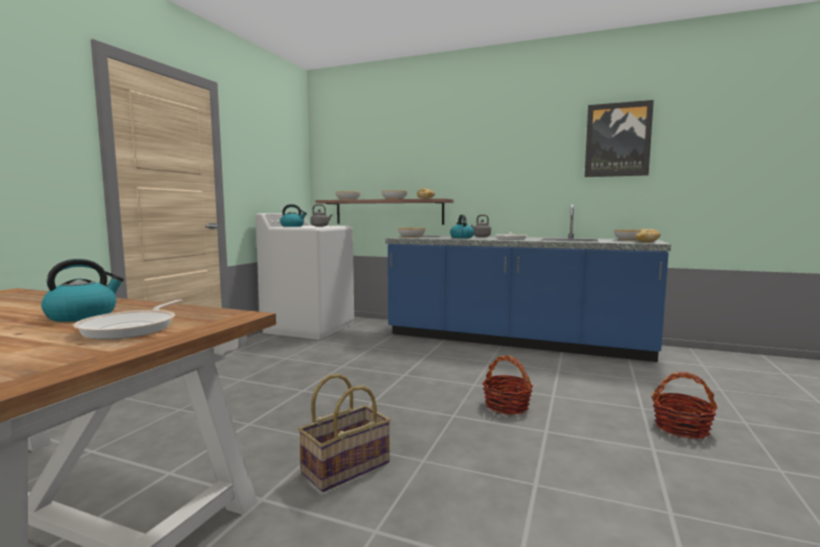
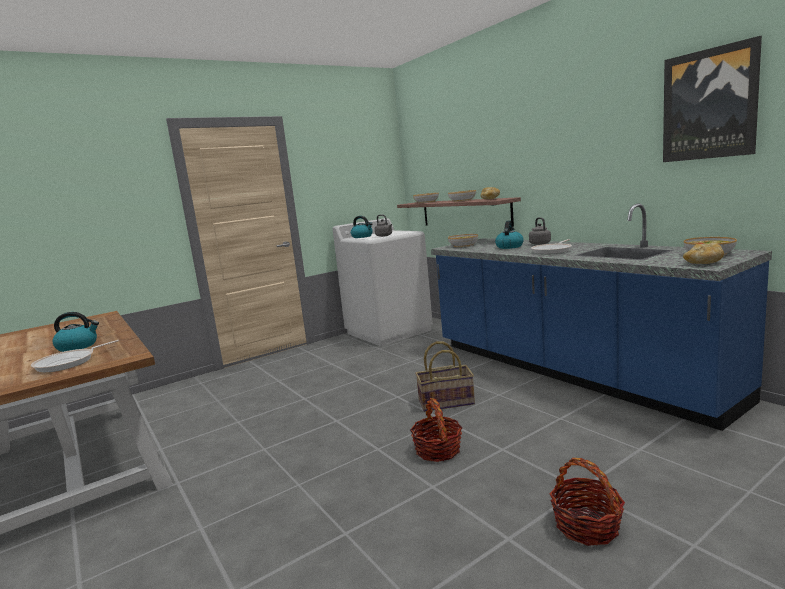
camera: 35 degrees right, 5 degrees up
(345, 467) = (246, 474): basket -> basket (446, 402)

